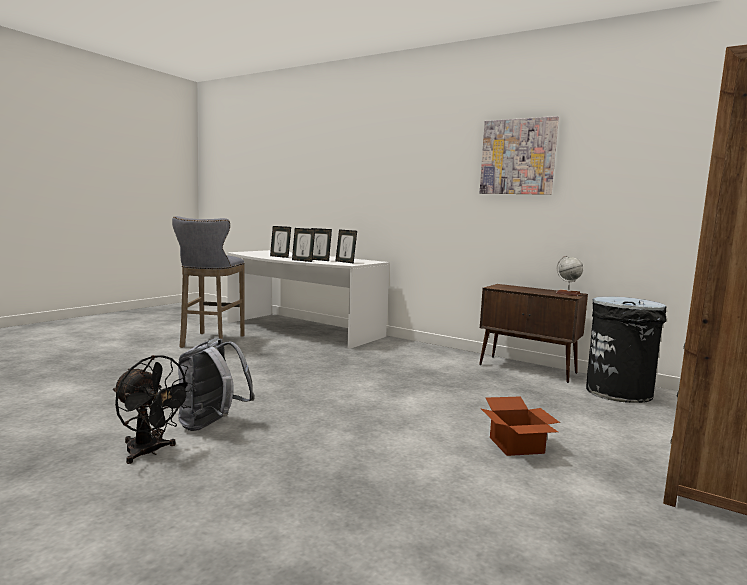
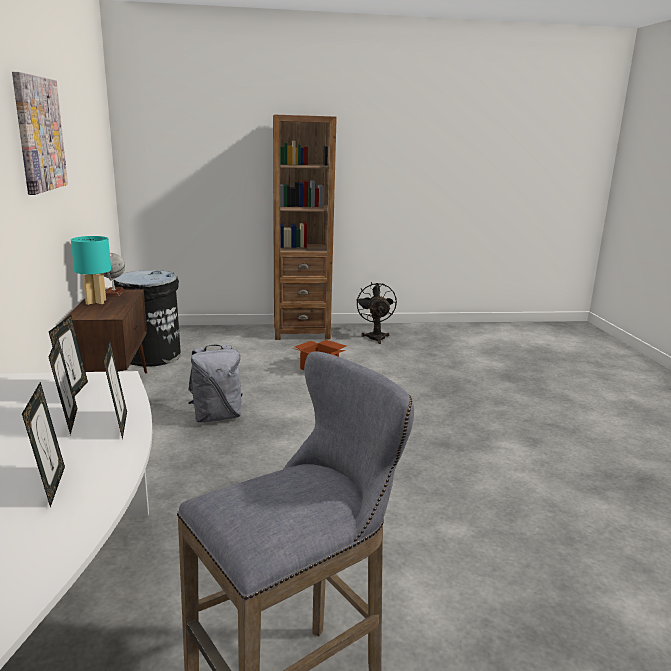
camera: 130 degrees left, 10 degrees up
(149, 452) = (547, 456): black fan -> black fan (375, 336)
(211, 425) = (484, 460): grey backpack -> grey backpack (217, 417)
(540, 289) = (96, 302): none -> turquoise table lamp

